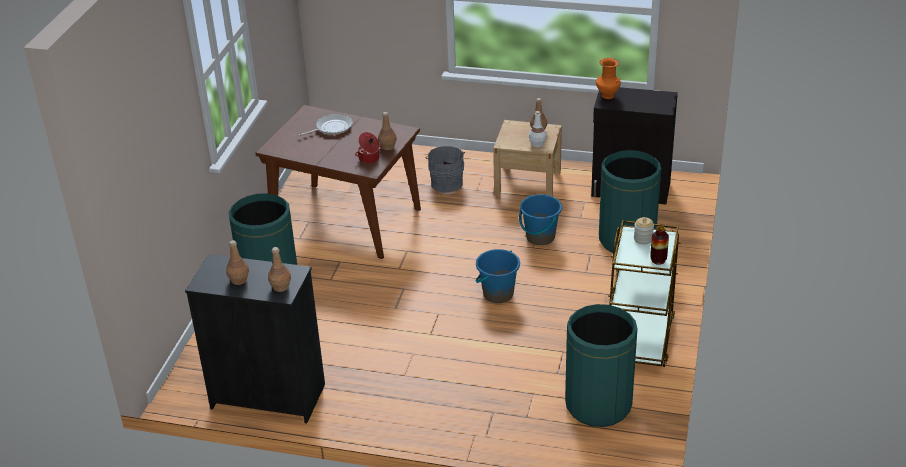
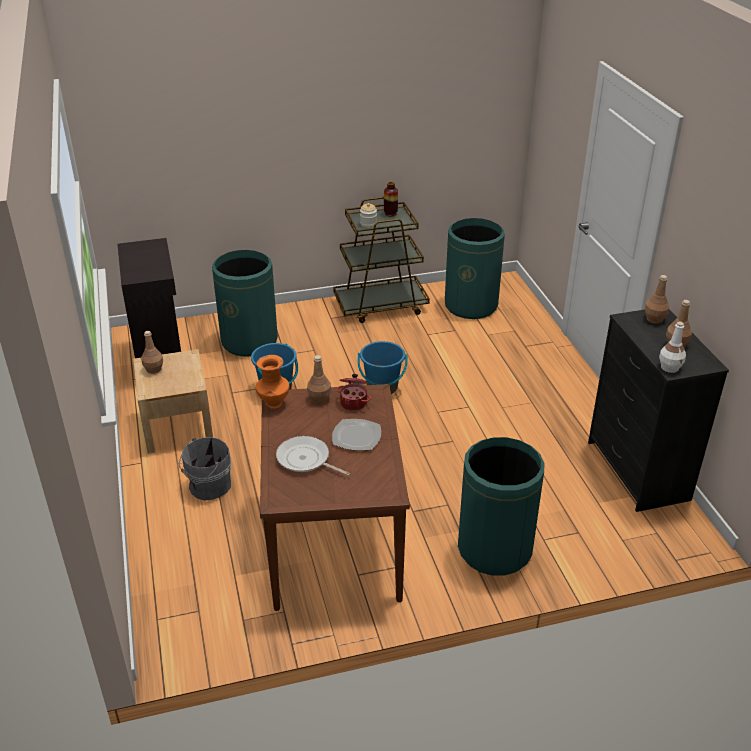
camera: 120 degrees left, 0 degrees up
(333, 150) = (357, 437): none -> plate
(537, 144) = (183, 362): white bottle -> white bottle (670, 367)
(607, 96) = (143, 276): orange vase -> orange vase (274, 404)

